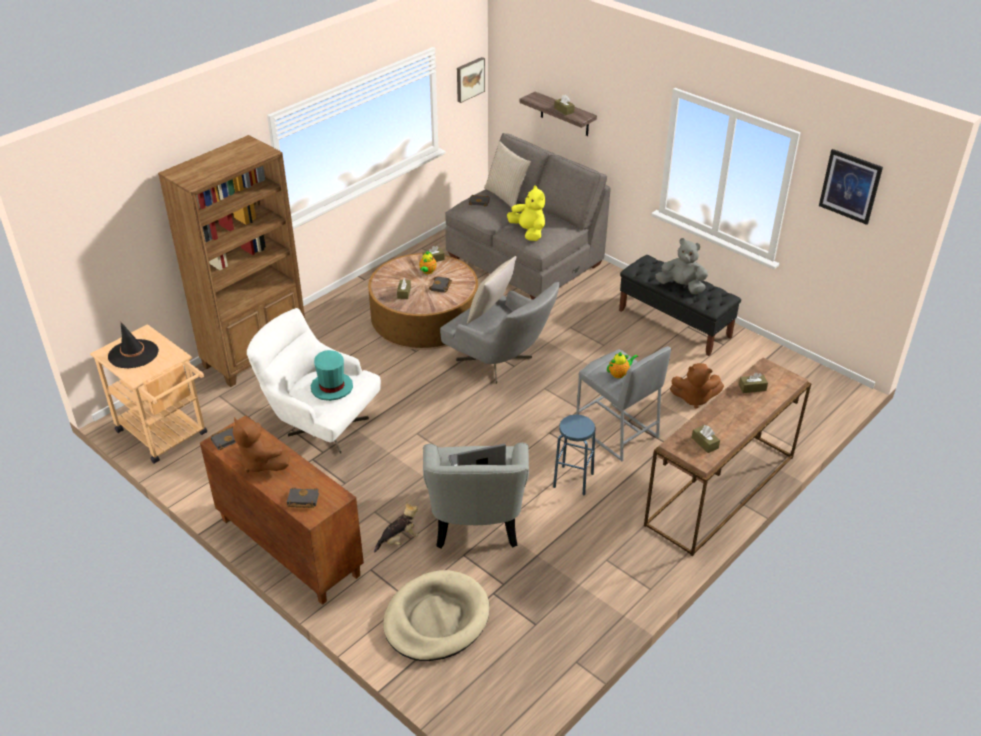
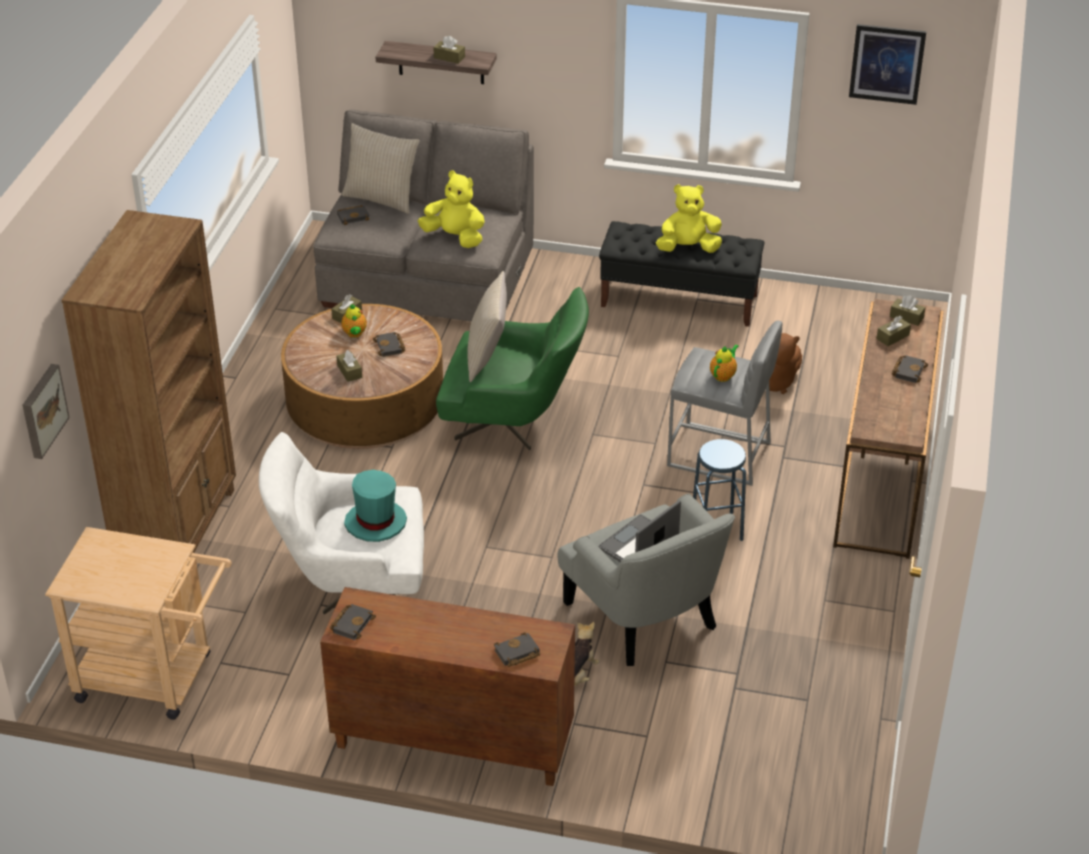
camera: 30 degrees left, 0 degrees up
(133, 354) = (111, 571): black hat -> none
(261, 462) = (424, 632): brown plush toy -> none
(436, 619) = (696, 742): beige dog bed -> none
(469, 79) = (282, 46): picture -> picture (42, 410)
(501, 363) = (514, 423): grey armchair -> green armchair
(681, 286) = (688, 248): grey plush toy -> yellow plush toy
(705, 443) = (895, 415): brown tissue box -> brown tissue box (906, 317)
(743, 415) = (908, 370): none -> black book

